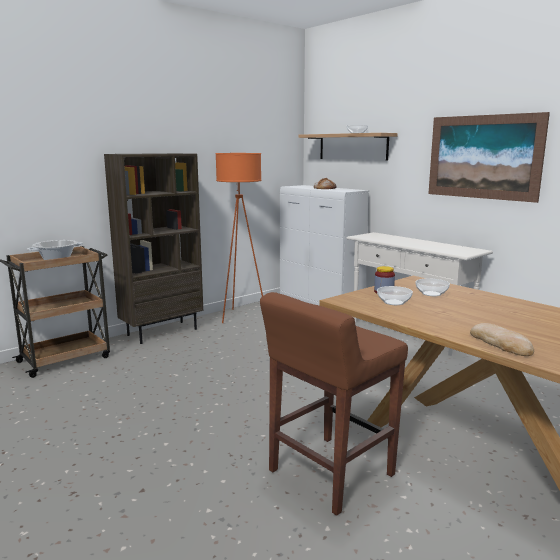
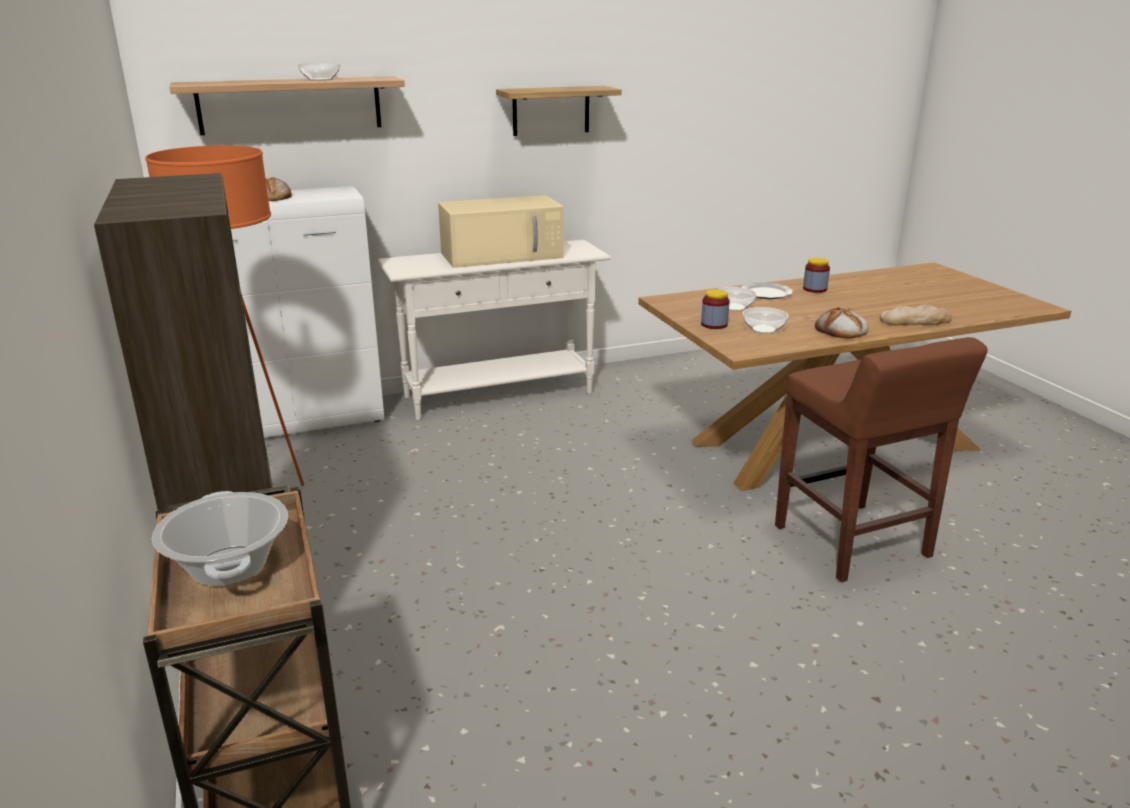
camera: 70 degrees left, 10 degrees up
(420, 243) = (503, 255): none -> beige microwave
(427, 321) = (841, 330): none -> bread
(483, 157) = (551, 110): picture -> shelf
(485, 299) = (767, 293): none -> plate
(528, 311) = (814, 289): none -> jar

